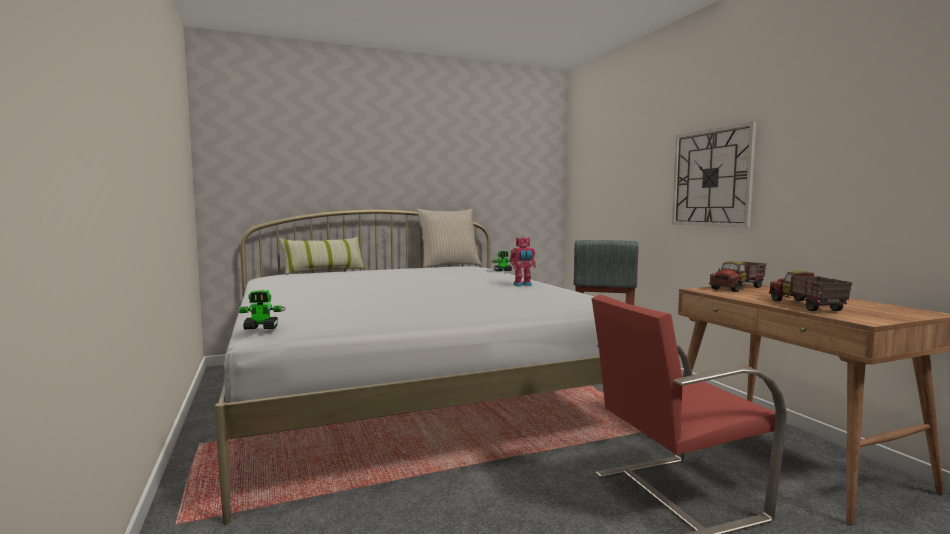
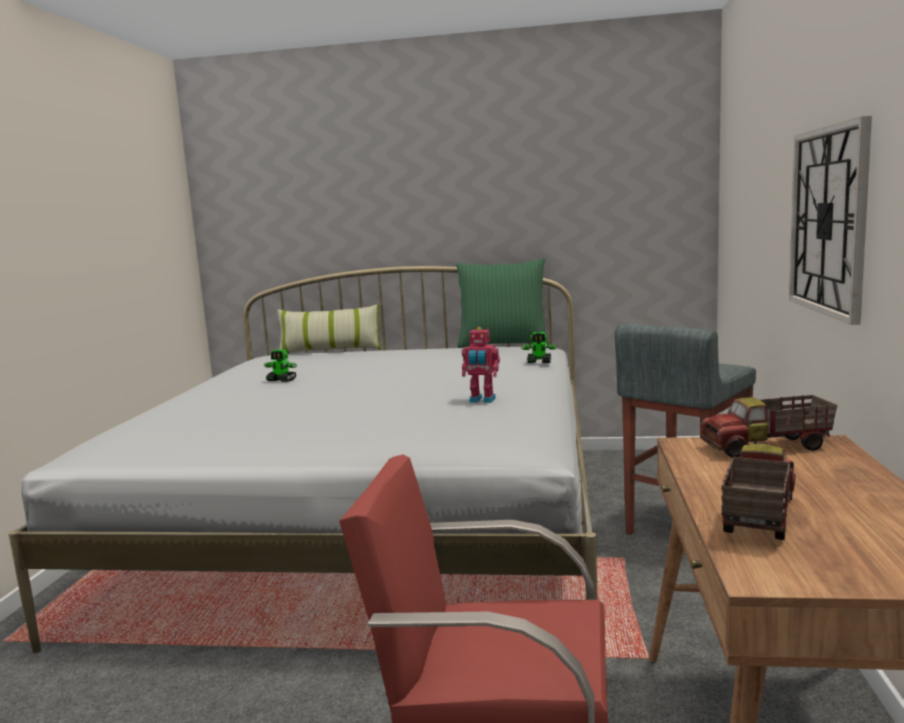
camera: 30 degrees right, 5 degrees up
(261, 328) = (68, 452): toy robot -> toy robot (281, 380)
(449, 265) = (503, 344): beige pillow -> green pillow

